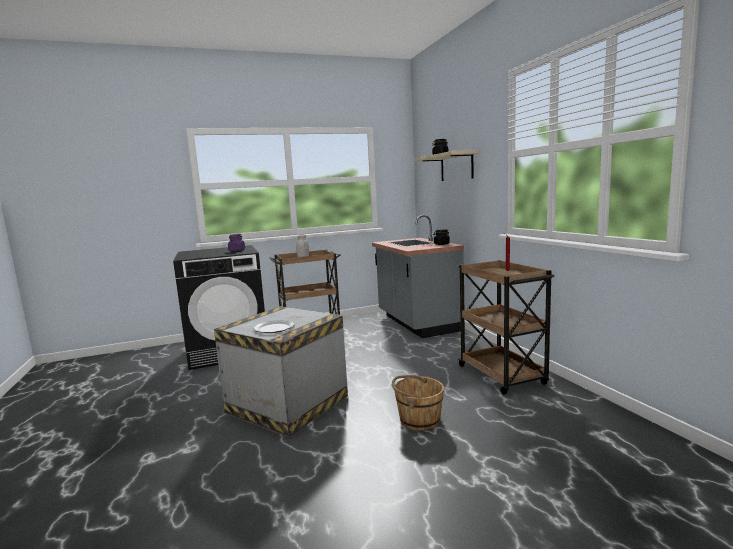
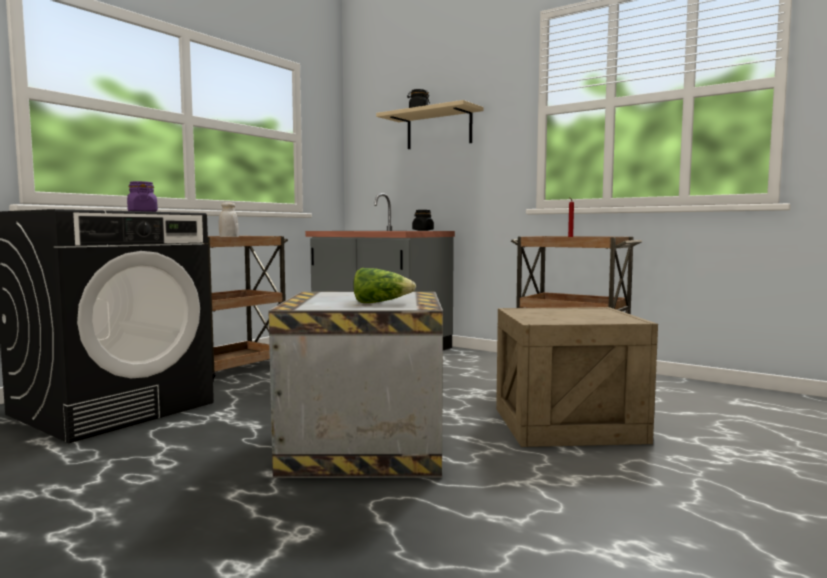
camera: 35 degrees left, 5 degrees down
(274, 328) = (381, 303): plate -> lettuce
(419, 419) = (566, 425): brown bucket -> crate

